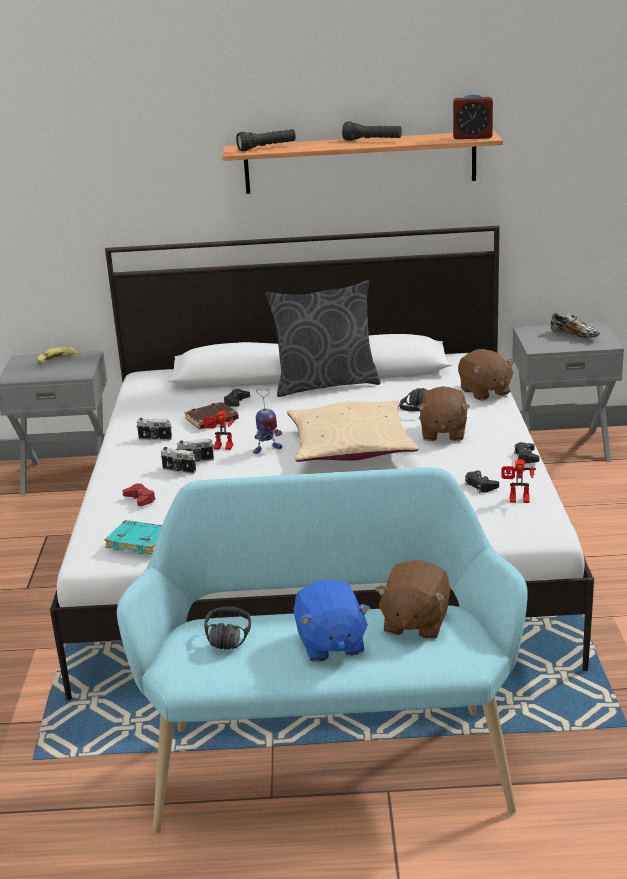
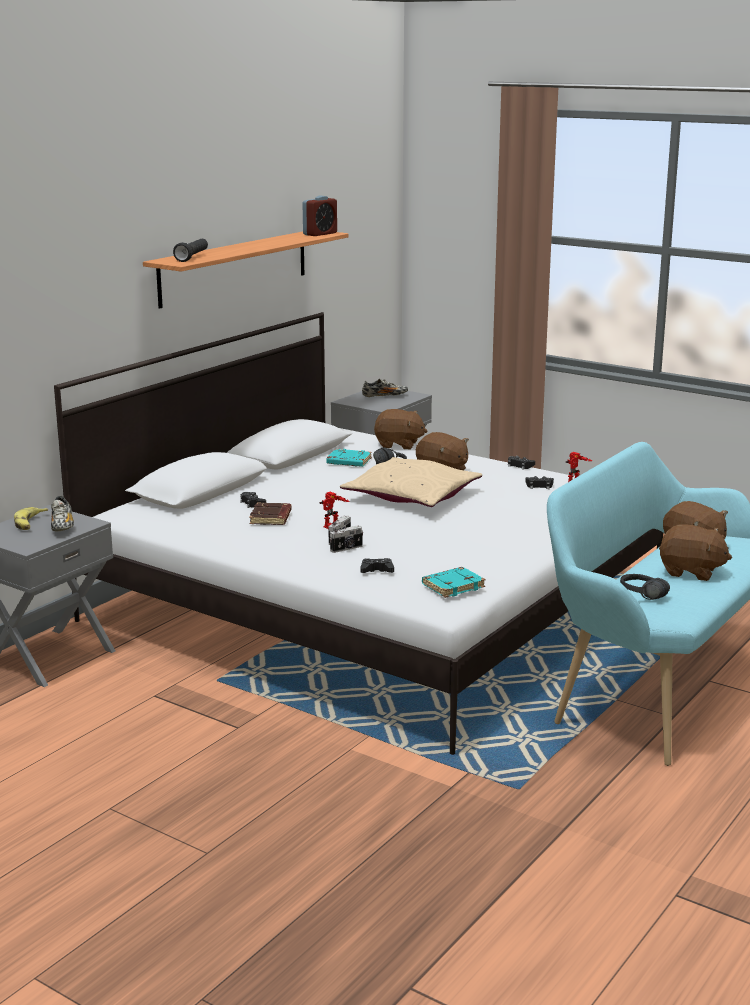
camera: 55 degrees left, 5 degrees down
(63, 370) = (62, 526): none -> shoe
(140, 499) = (377, 570): red game controller -> black game controller
(155, 439) = (265, 542): camera -> none
(267, 449) = (367, 517): toy robot -> none
(325, 384) = (283, 473): grey pillow -> none
(330, 644) = (691, 572): blue plush toy -> brown plush toy
(372, 141) = (256, 244): black flashlight -> none
(398, 393) = (348, 462): none -> turquoise book

